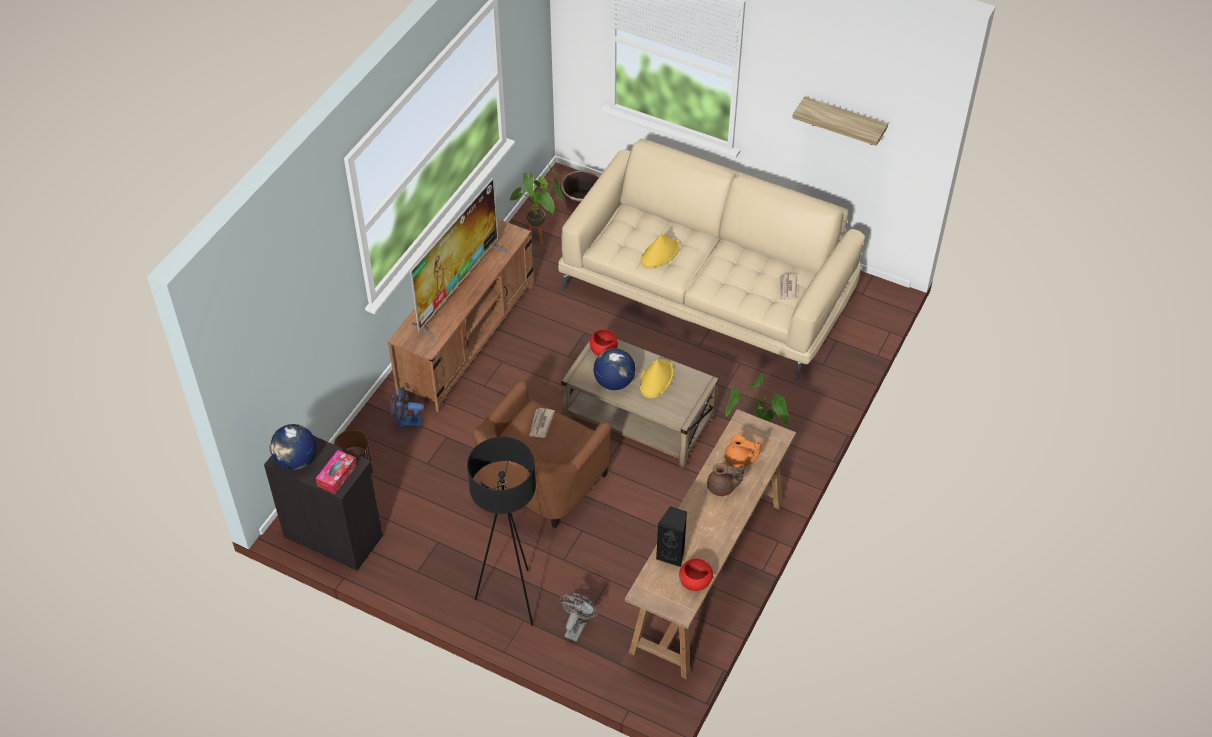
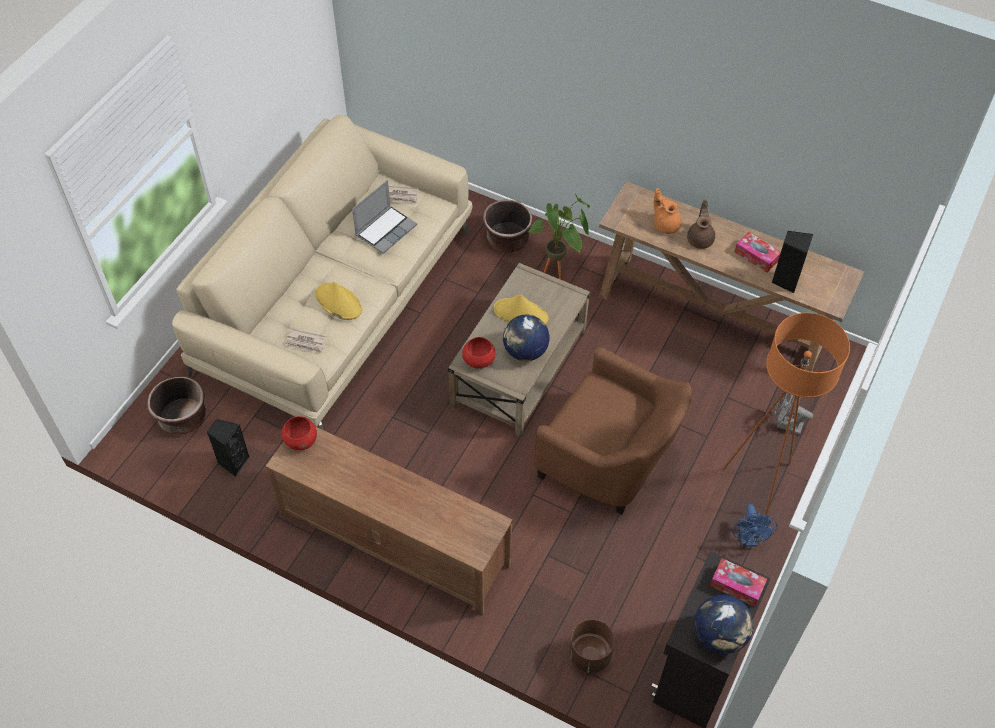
camera: 90 degrees left, 5 degrees up
(406, 423) = (527, 600): blue fan -> blue fan (748, 539)
(458, 289) = (395, 495): television -> none
(512, 599) = (760, 482): black floor lamp -> orange floor lamp
(541, 239) = (233, 462): potted plant -> black speaker
(541, 424) = (587, 419): newspaper -> newspaper (306, 342)
(695, 582) = (814, 264): red bowl -> red bowl (301, 440)
(702, 532) = (756, 256): none -> tissue box
(739, 460) = (665, 224): orange teapot -> orange teapot turned 60 degrees counterclockwise
(745, 280) = (386, 230): none -> laptop
(794, 409) = (507, 239): none -> brown planter
(844, 122) = (274, 53): shelf -> none

